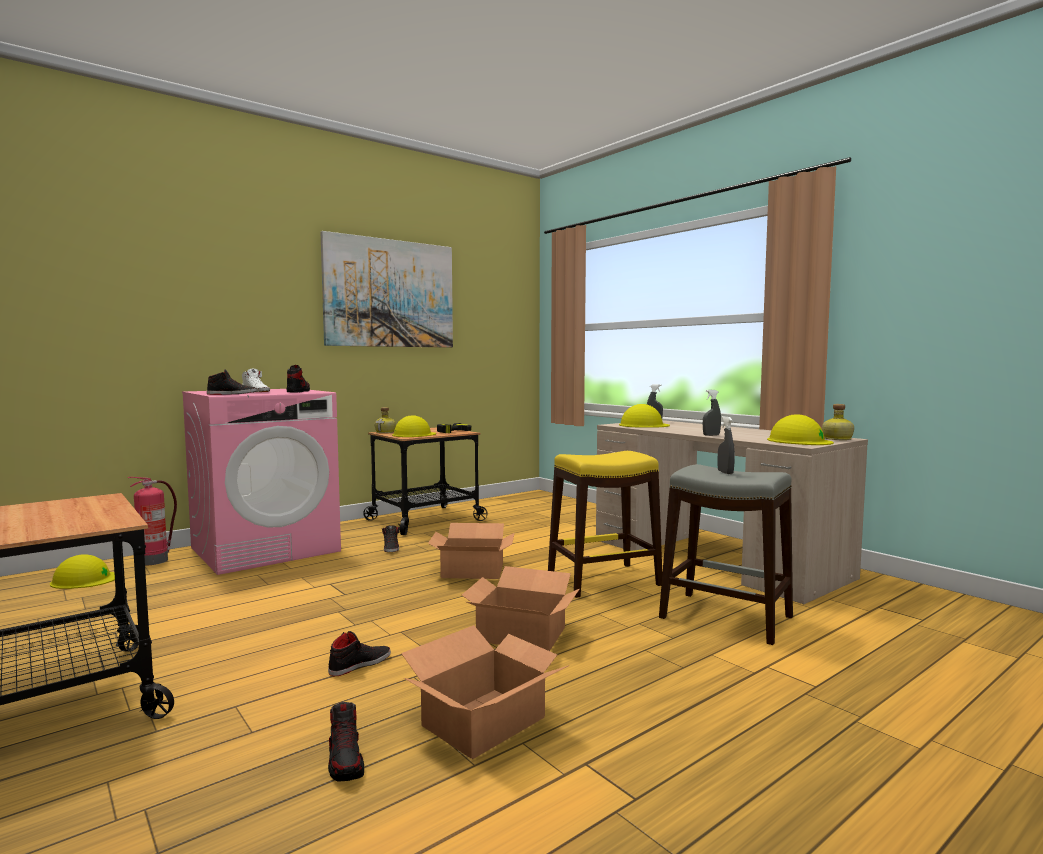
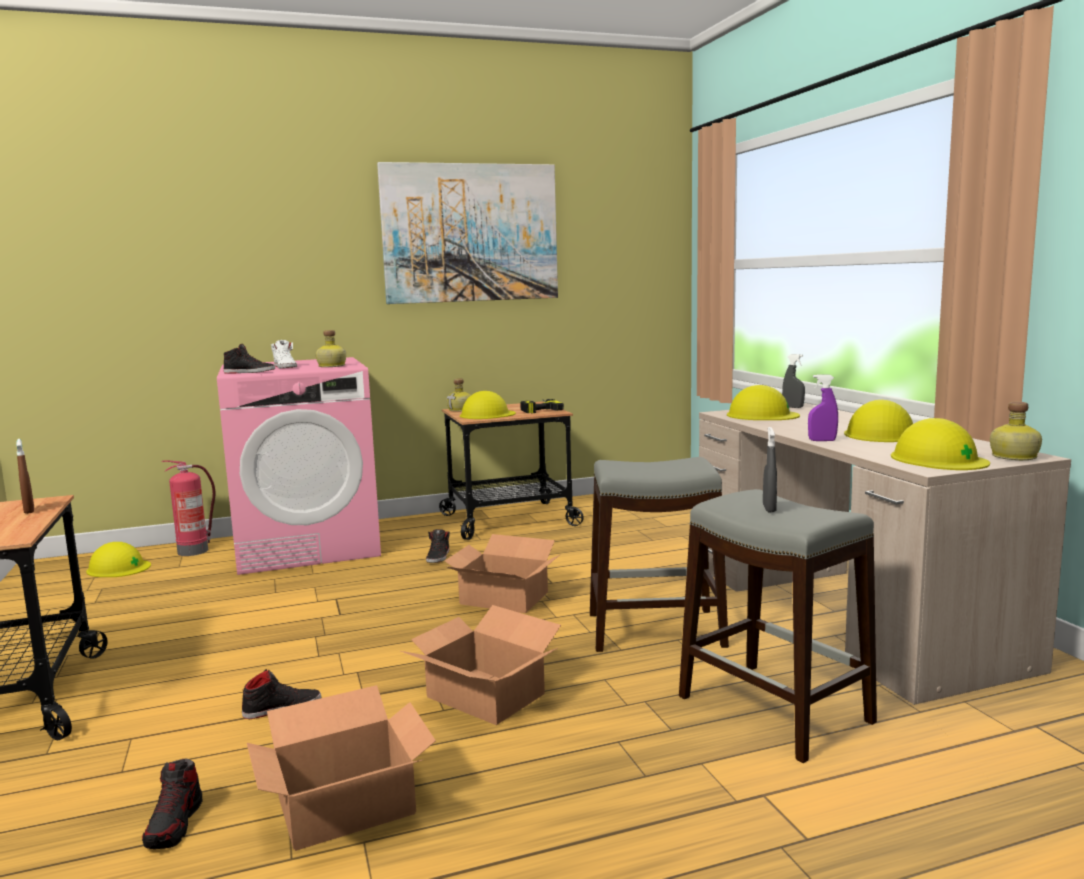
camera: 20 degrees right, 5 degrees up
(96, 504) = (29, 511): none -> brown spray bottle
(298, 391) = (330, 366): shoe -> bottle
(603, 580) = (654, 629): yellow stool -> grey stool
(711, 435) = (822, 440): grey spray bottle -> purple spray bottle
(738, 432) = (880, 434): none -> yellow hard hat

